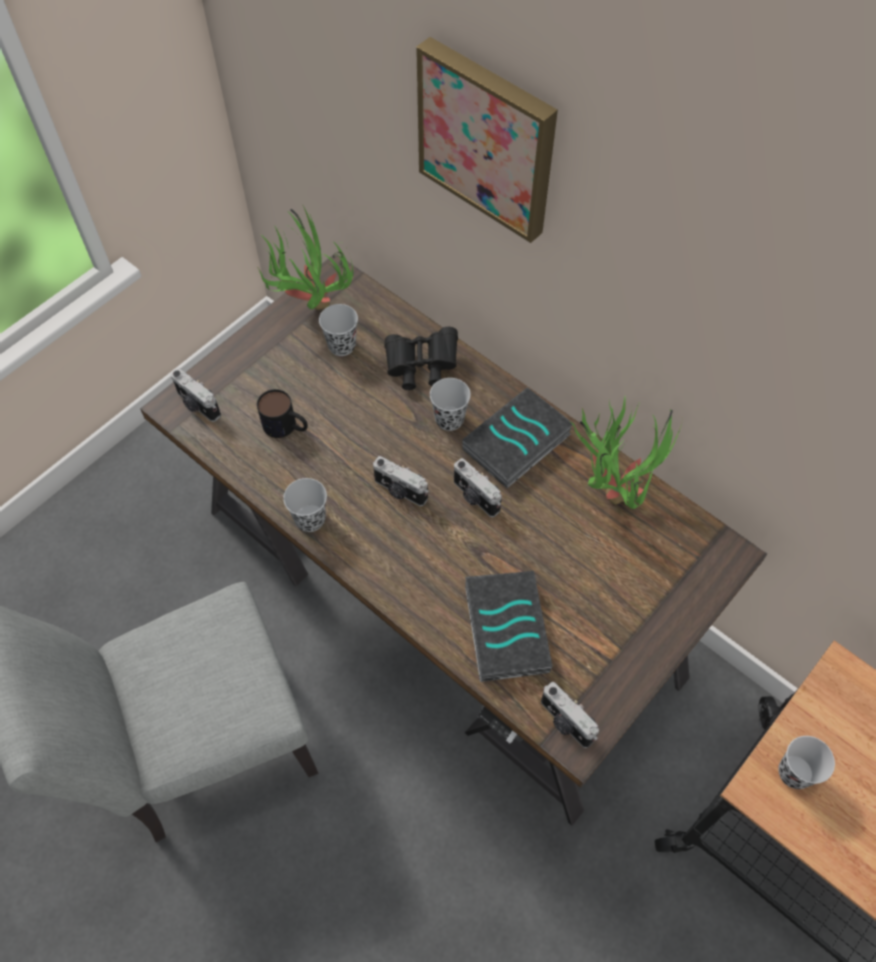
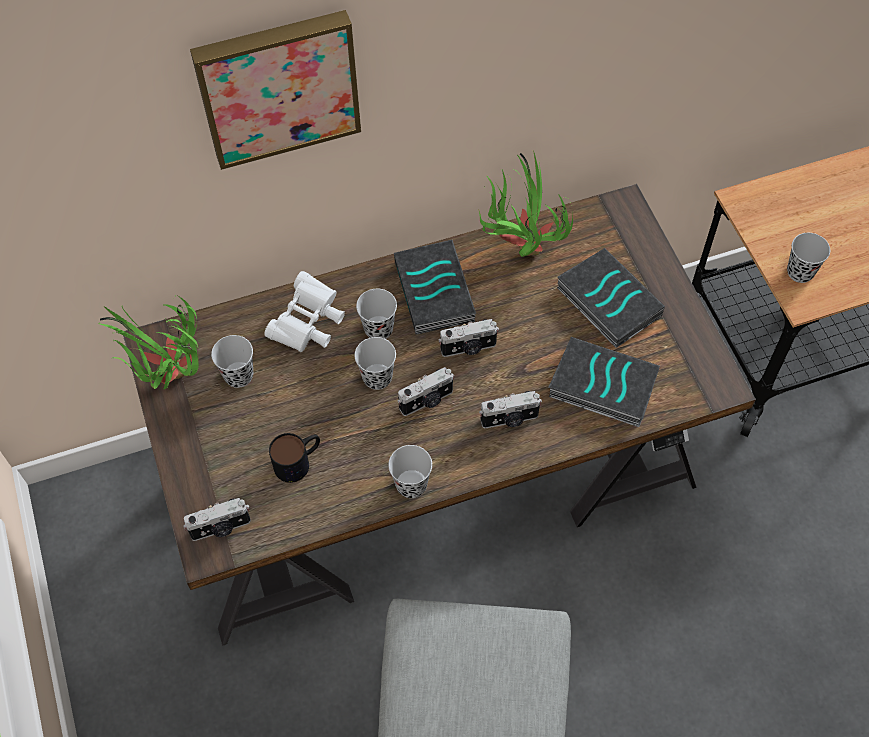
camera: 60 degrees left, 0 degrees up
(400, 442) = (377, 377): none -> black cup
(421, 367) = (308, 324): black binoculars -> white binoculars
(565, 722) = (703, 385): camera -> camera (510, 419)
(604, 589) = (606, 302): none -> book

